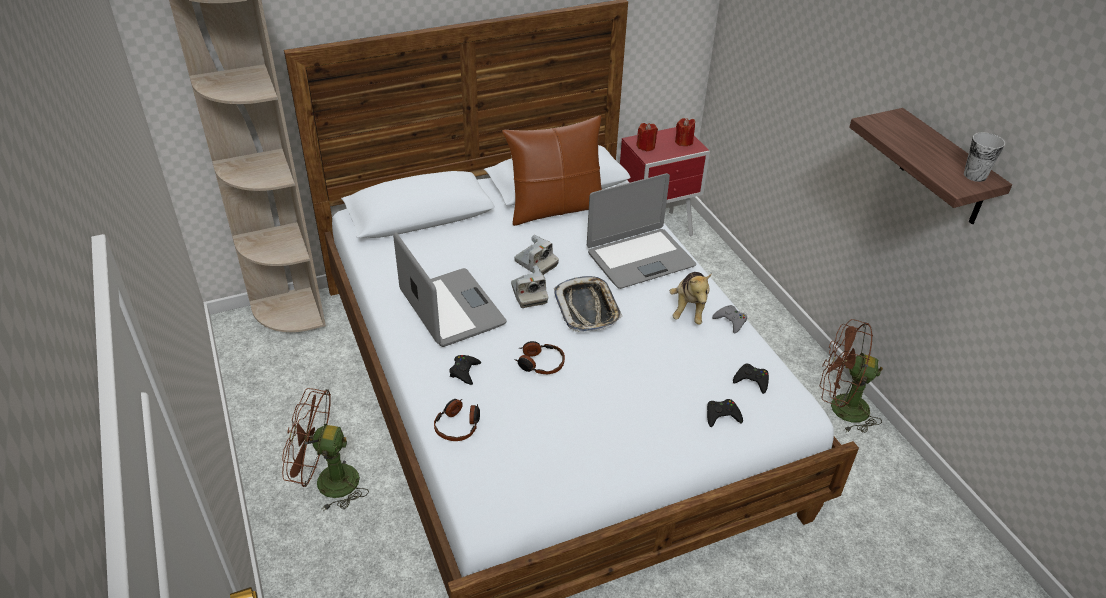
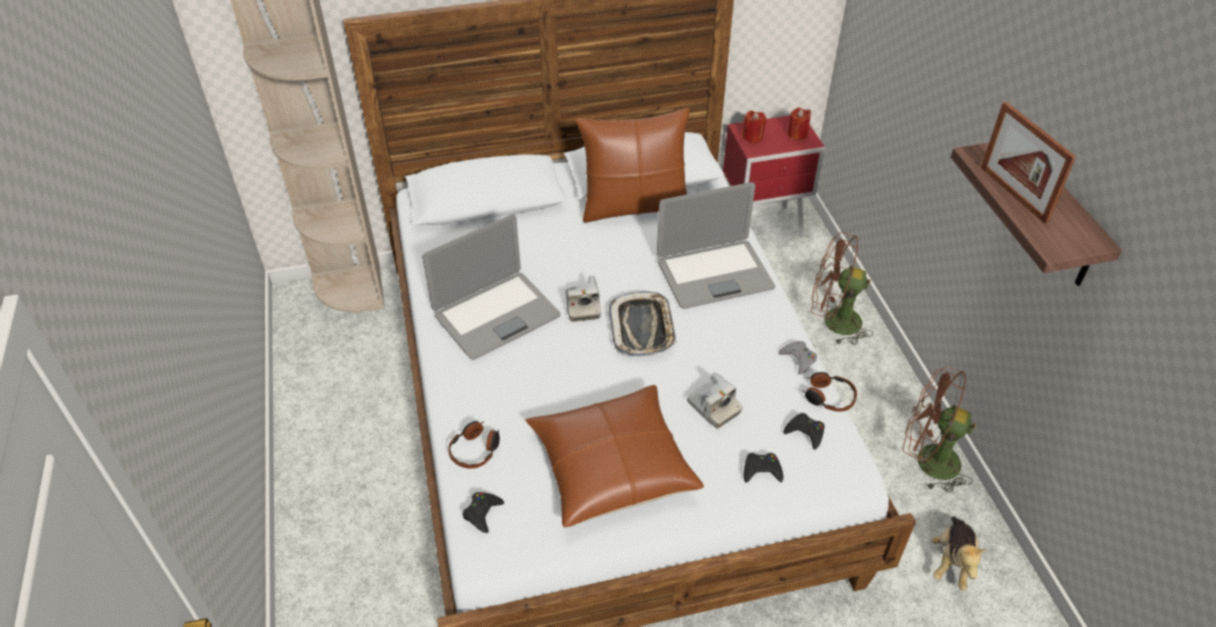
camera: 10 degrees right, 5 degrees up
(327, 482) = (358, 481): brown fan -> brown fan (833, 321)
(451, 309) = (496, 315): laptop -> laptop turned 75 degrees clockwise
(464, 371) = (495, 389): black game controller -> black game controller (482, 513)
(536, 263) = (598, 270): camera -> camera (713, 407)
(539, 363) = (576, 388): headphones -> headphones (828, 397)
(588, 427) = (612, 467): none -> brown pillow
(689, 309) = (755, 340): plush toy -> plush toy (952, 561)
(912, 149) = (1013, 194): none -> picture frame
(975, 175) = (1079, 235): cup -> none

